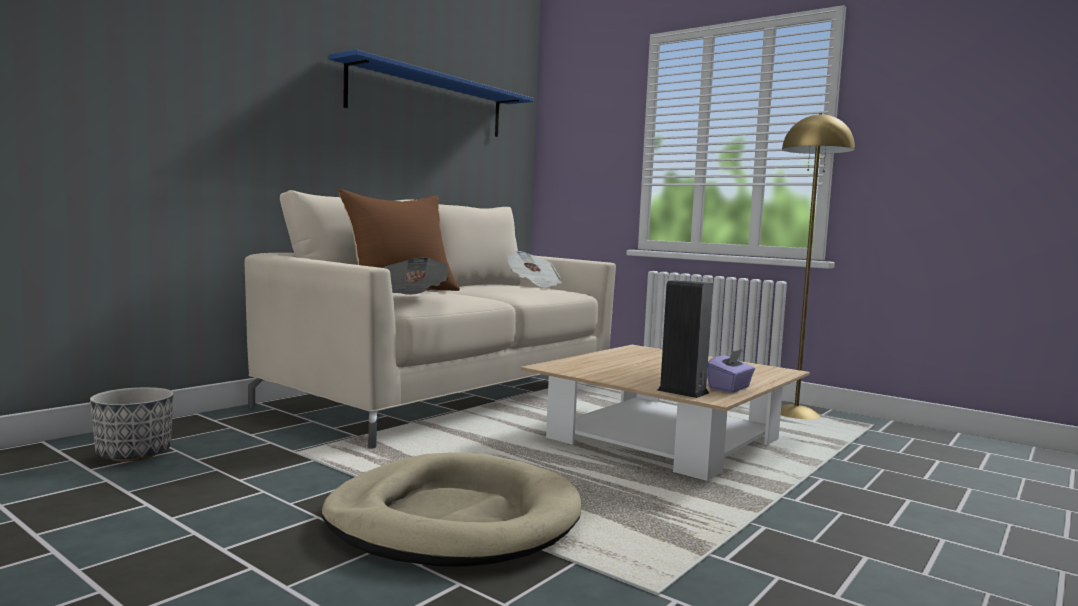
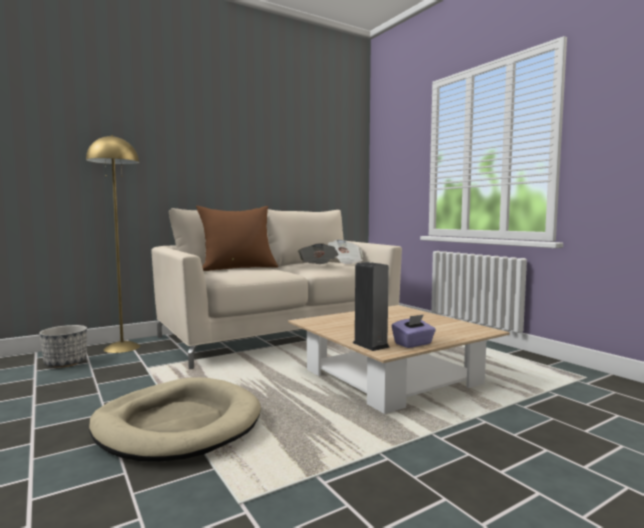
camera: 20 degrees right, 0 degrees up
(412, 298) = (229, 273): newspaper -> newspaper (318, 266)
(429, 102) = (282, 145): blue shelf -> none
(795, 414) = (525, 363): yellow floor lamp -> yellow floor lamp (122, 347)

